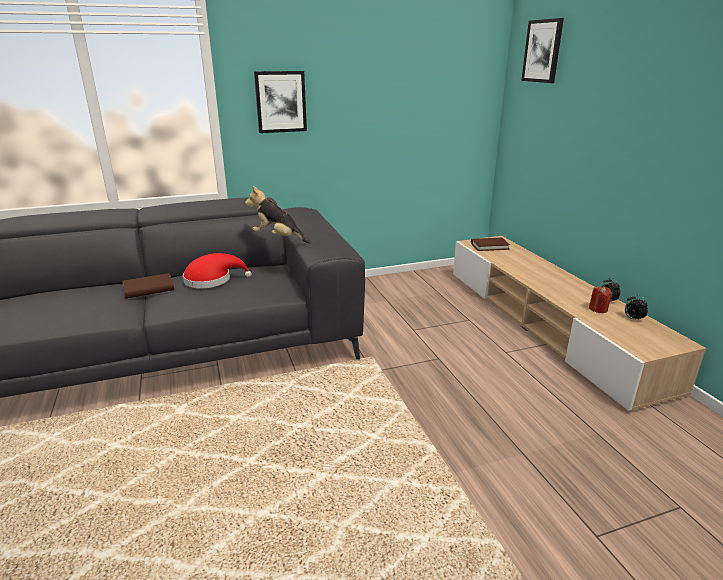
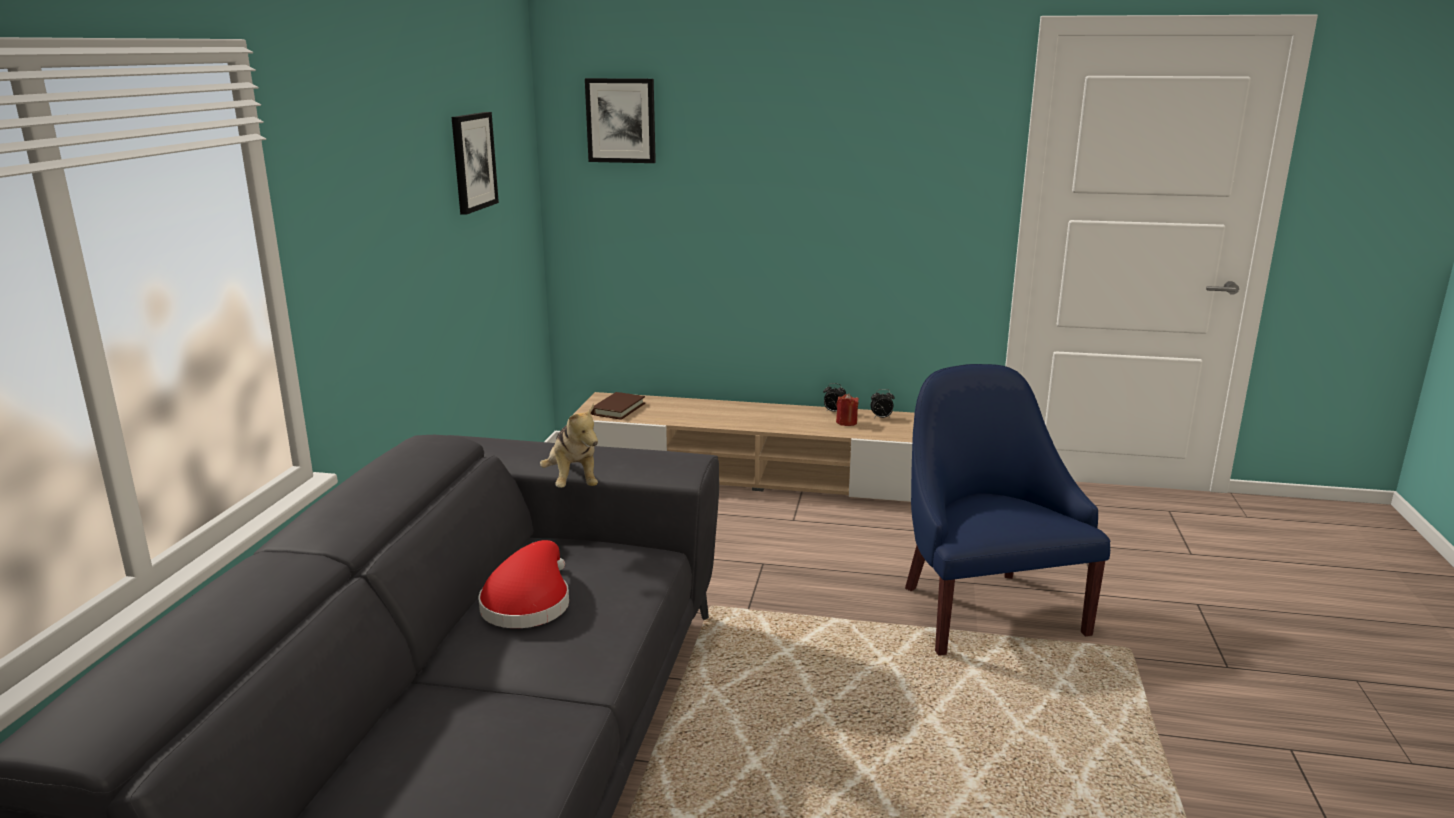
camera: 60 degrees left, 5 degrees down
(149, 289) = (476, 672): brown book -> none
(278, 238) = (573, 482): plush toy -> plush toy turned 75 degrees counterclockwise
(280, 102) = (355, 251): picture -> picture (473, 162)
(489, 469) = (984, 610): none -> blue armchair

